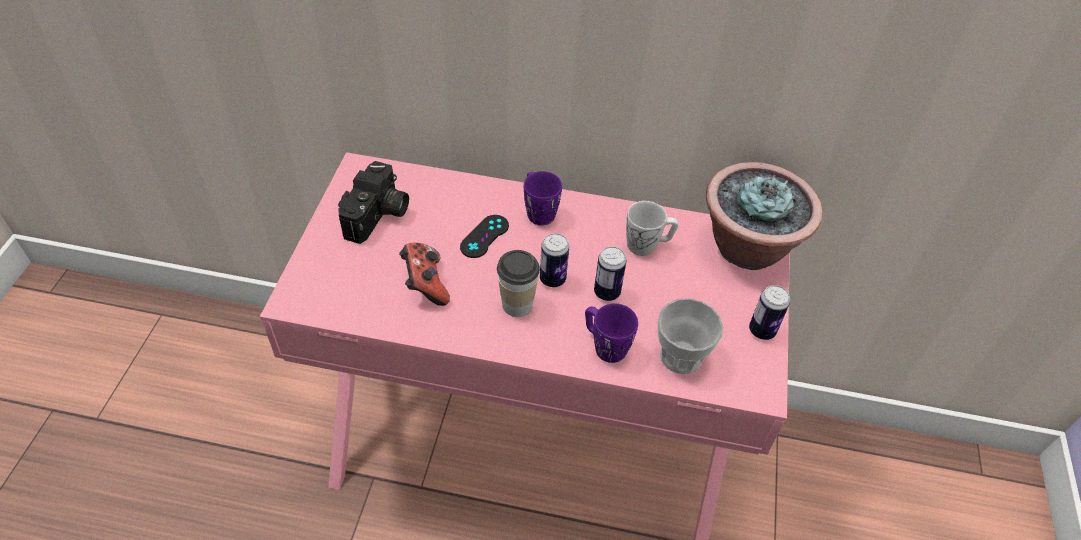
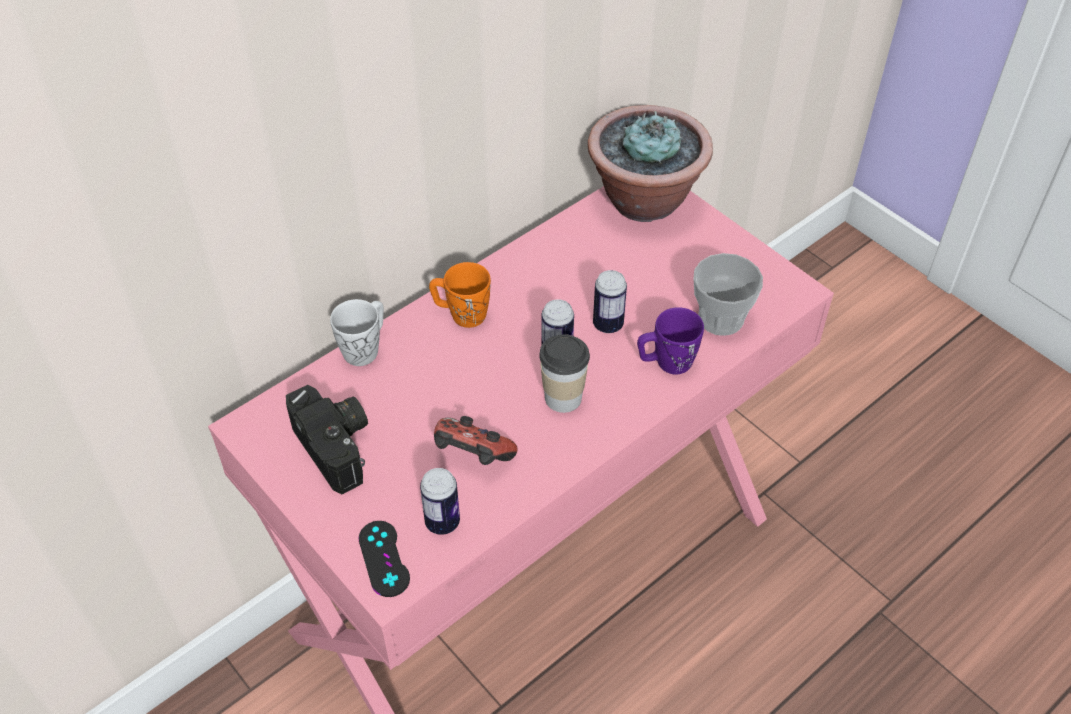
camera: 50 degrees left, 0 degrees up
(484, 236) = (453, 374): black game controller -> black game controller (384, 558)
(538, 211) = (461, 314): purple mug -> orange mug
(647, 245) = (579, 262): white mug -> white mug (365, 348)
(762, 331) = (739, 250): can -> can (442, 522)

